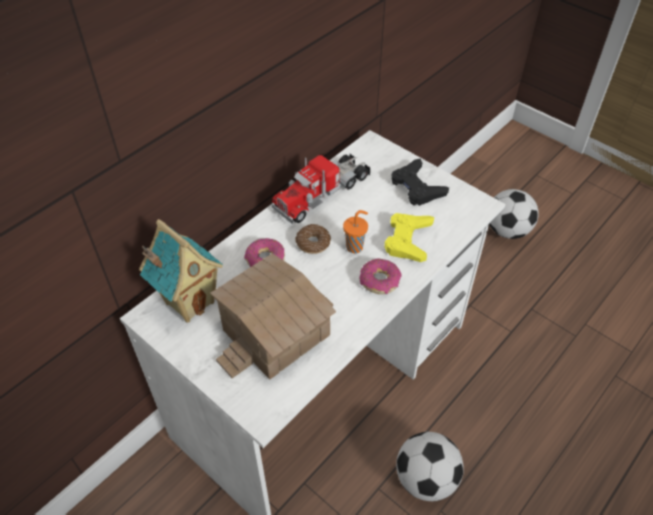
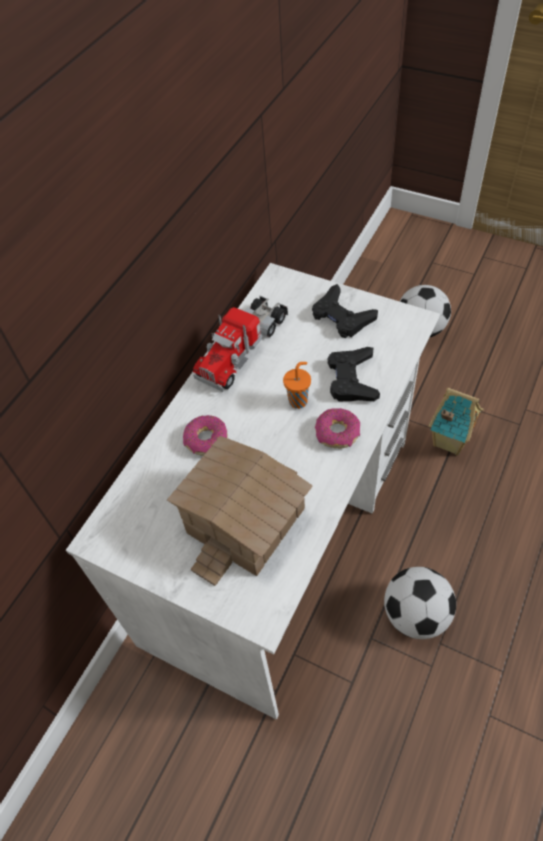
camera: 10 degrees left, 5 degrees up
(189, 301) = (138, 510): toy house -> toy house (448, 440)
(313, 243) = (251, 407): donut -> none
(408, 240) = (352, 379): yellow game controller -> black game controller

